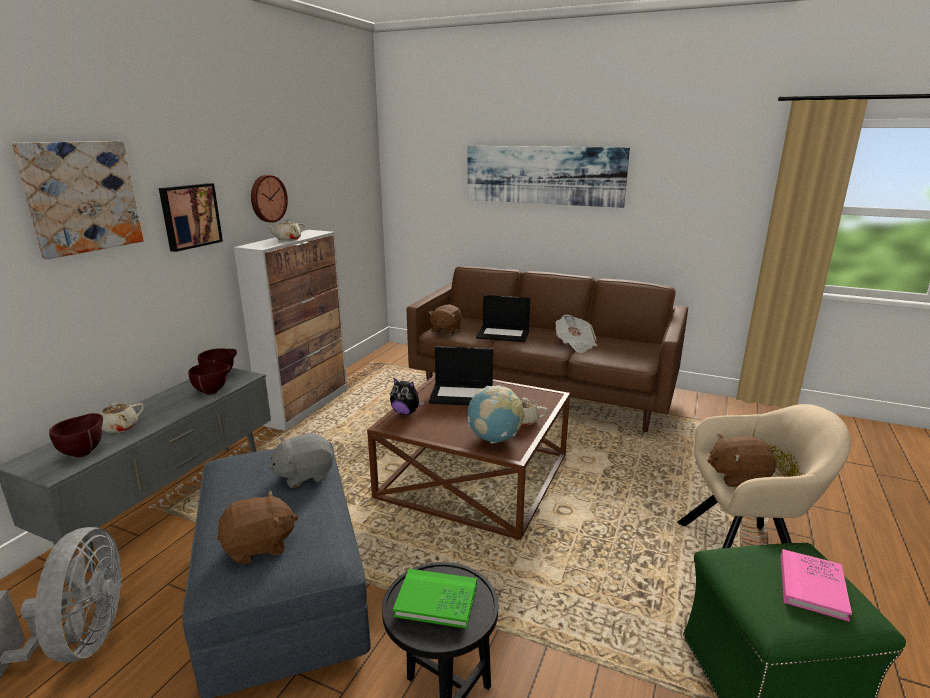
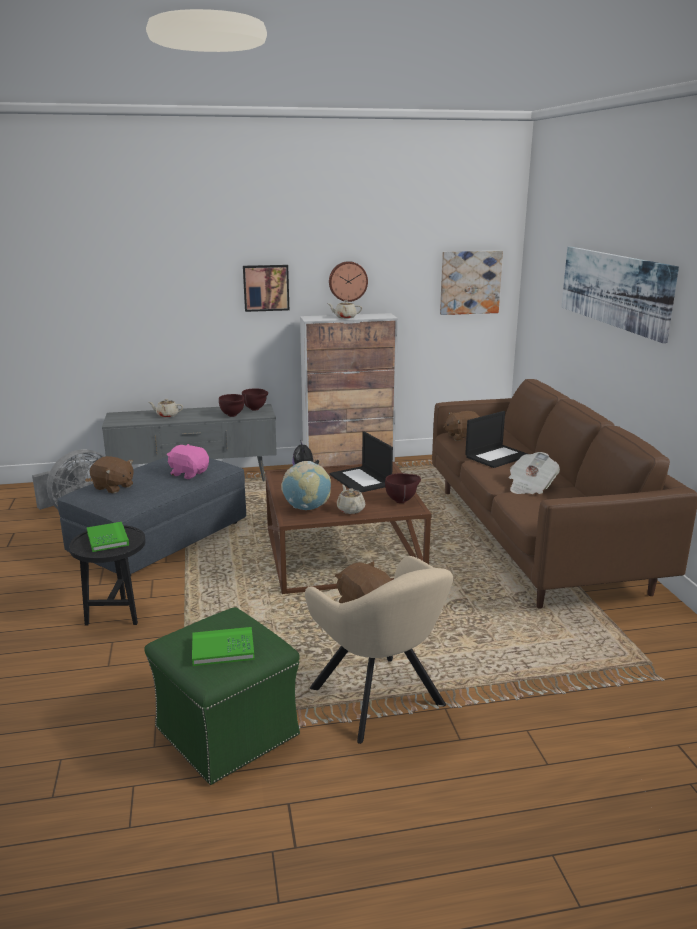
camera: 55 degrees right, 0 degrees up
(81, 197) = (185, 267): picture -> picture (470, 282)
(84, 452) = (136, 419): brown bowl -> brown bowl (402, 501)
(304, 475) = (189, 473): grey plush toy -> pink plush toy
(503, 334) = (497, 456): laptop -> laptop turned 105 degrees counterclockwise
(812, 586) = (223, 649): pink book -> green book

